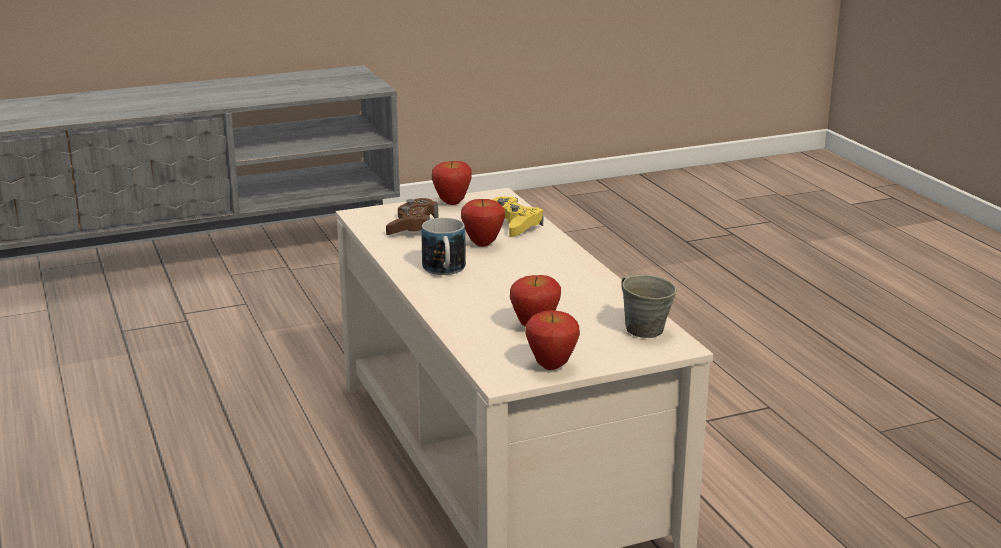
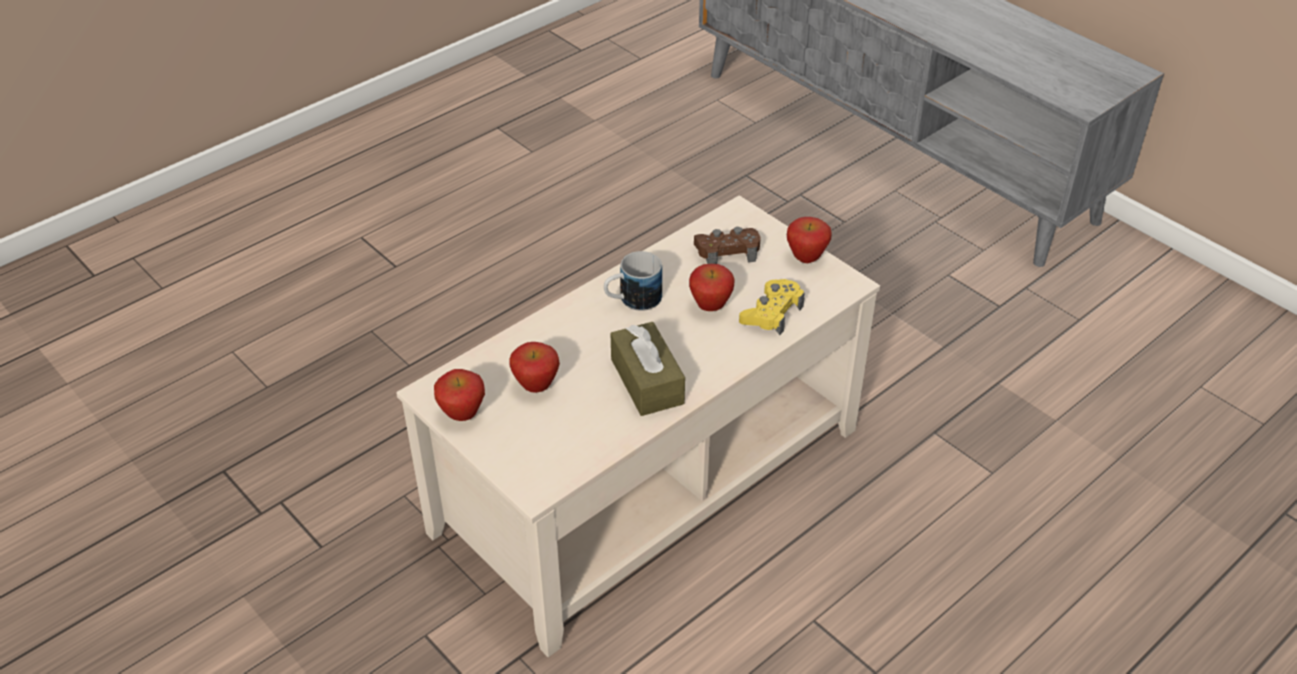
camera: 70 degrees right, 20 degrees up
(562, 281) = (647, 381): none -> brown tissue box
(643, 329) = (563, 459): grey mug -> none

